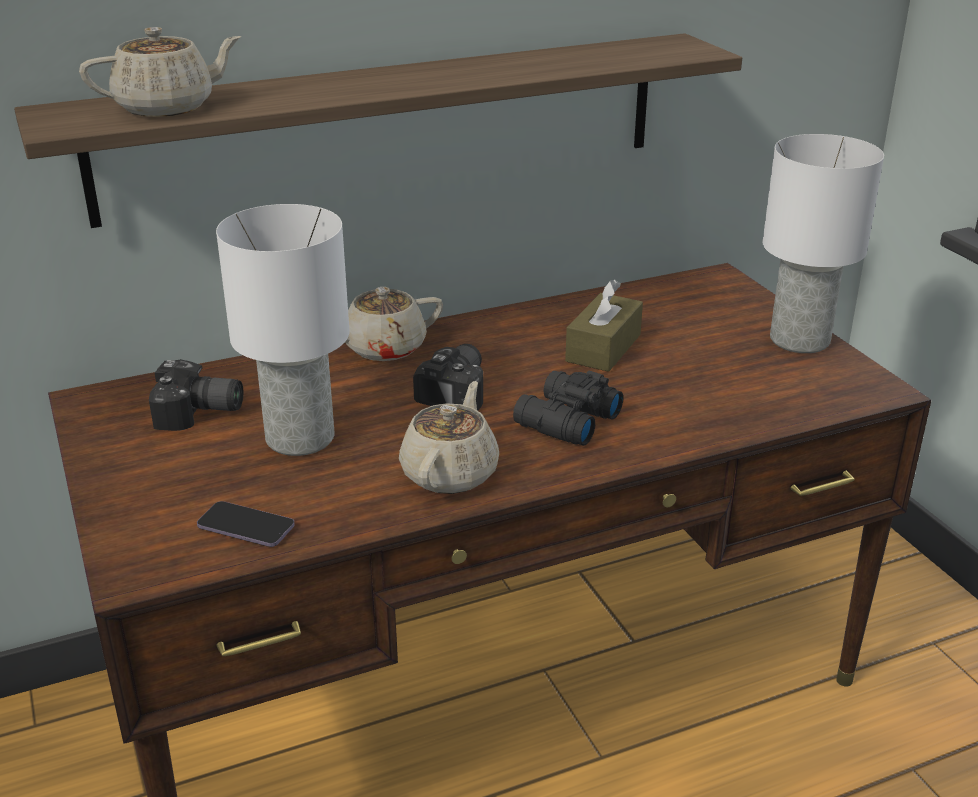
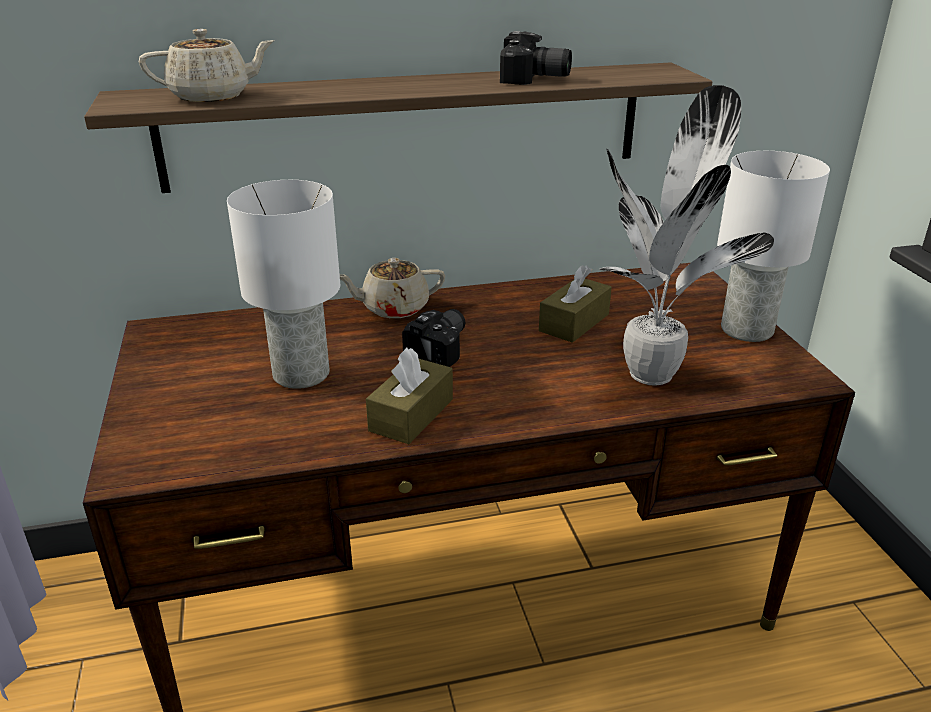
camera: 10 degrees right, 0 degrees up
(199, 414) = (231, 348): camera -> camera (534, 79)
(246, 527) = (229, 443): phone -> none
(450, 473) = (411, 415): beige teapot -> brown tissue box
(564, 421) = (521, 380): black binoculars -> none
(710, 398) = (653, 372): none -> potted plant

